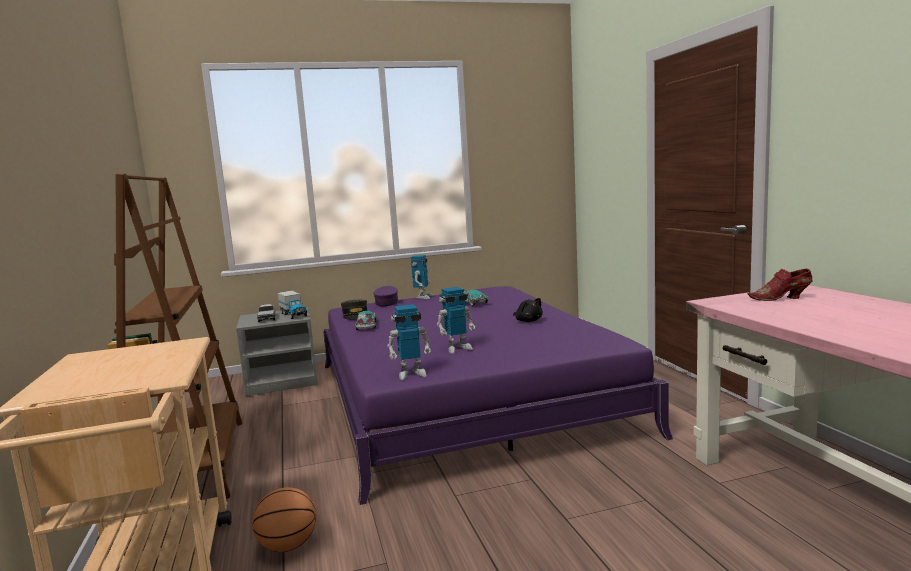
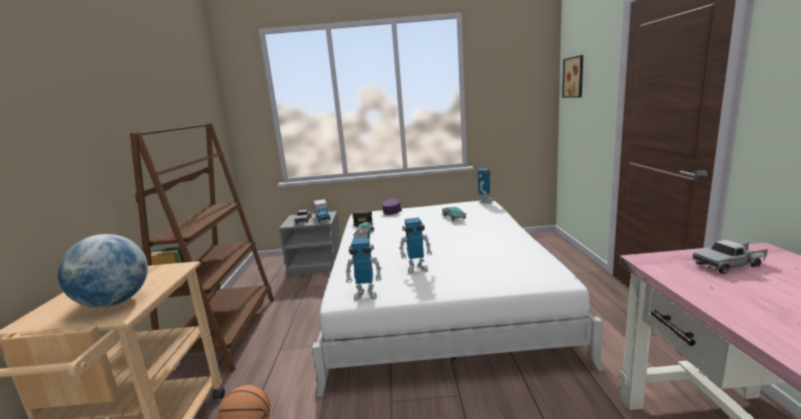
camera: 15 degrees right, 5 degrees up
(142, 372) = (114, 303): none -> globe
(423, 297) = (421, 208): toy robot -> toy robot (486, 201)
(463, 396) = (437, 294): purple bed -> white bed
(528, 321) = (490, 242): black plush toy -> none
(594, 140) = (575, 77): none -> picture
(782, 299) = (729, 264): red shoe -> toy truck

